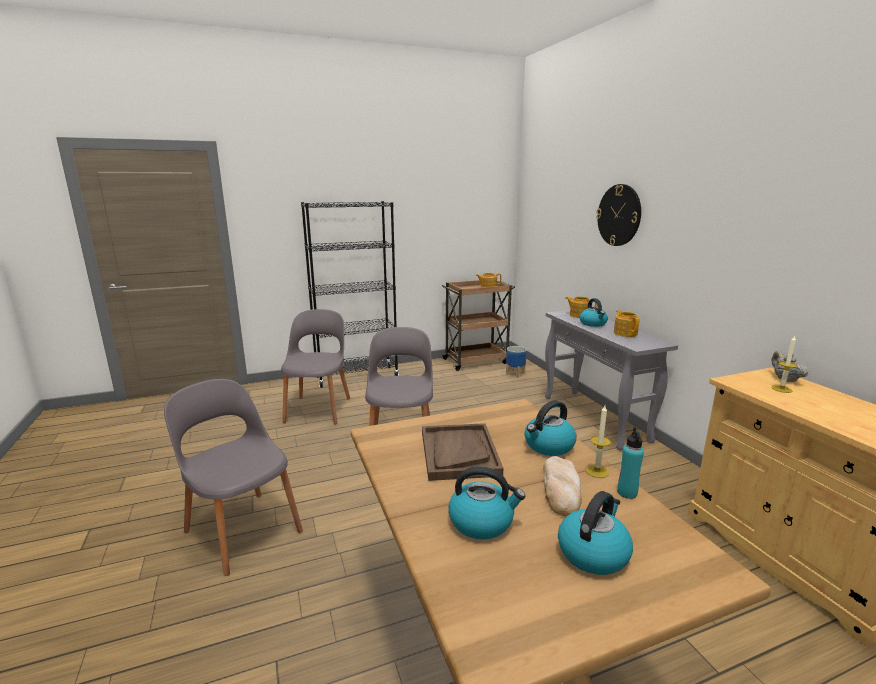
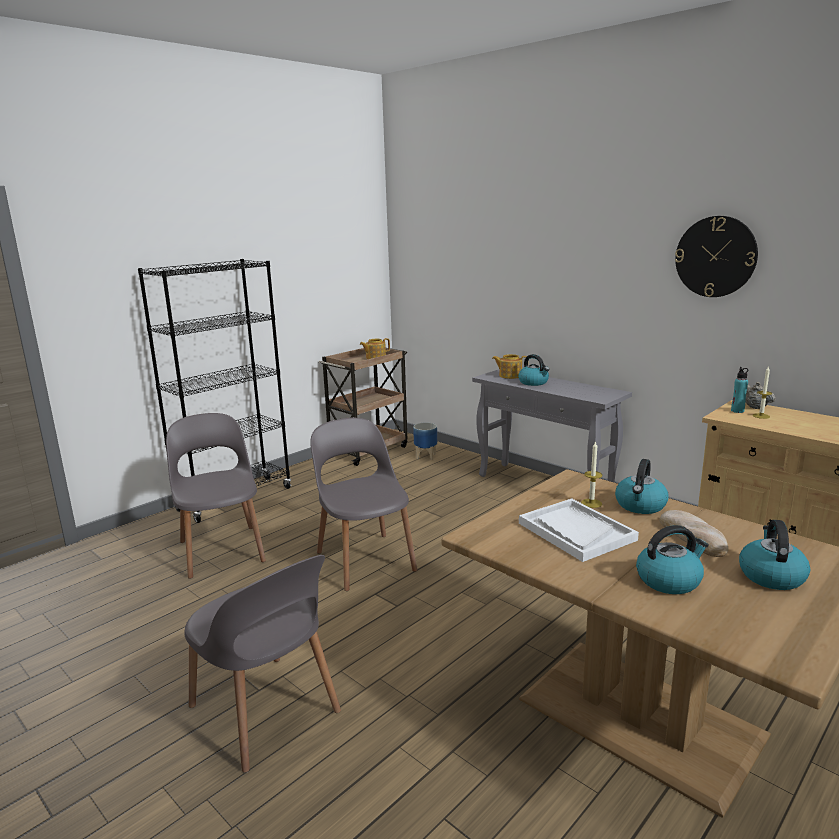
camera: 25 degrees left, 0 degrees up
(242, 529) = (266, 712): grey chair -> grey chair turned 150 degrees counterclockwise
(459, 453) = (576, 531): brown tray -> white tray
(597, 471) = (701, 516): candle -> candle (591, 503)
(619, 215) = (542, 261): wall clock -> wall clock (715, 257)
(625, 333) = (574, 387): teapot -> none
(627, 493) = (741, 526): turquoise bottle -> turquoise bottle (737, 411)

